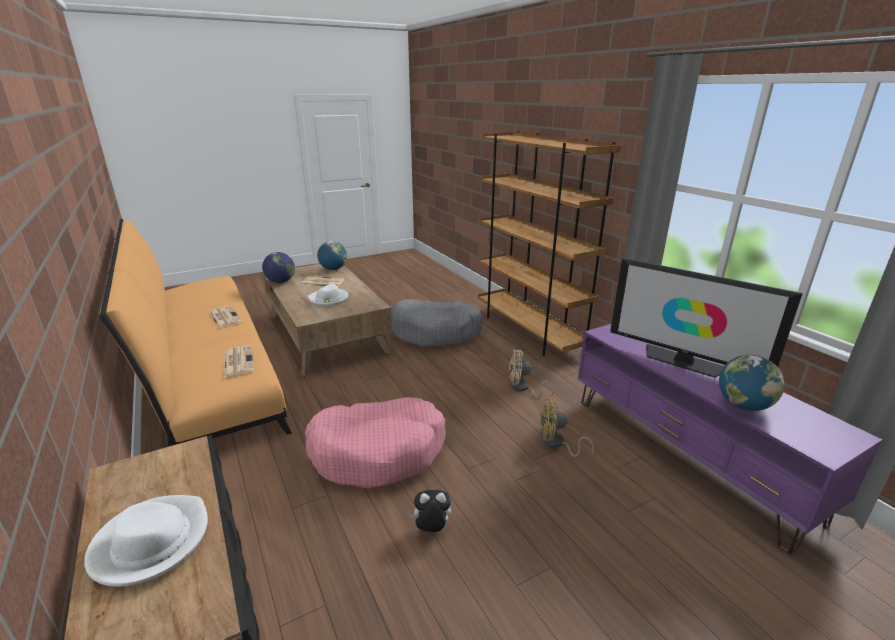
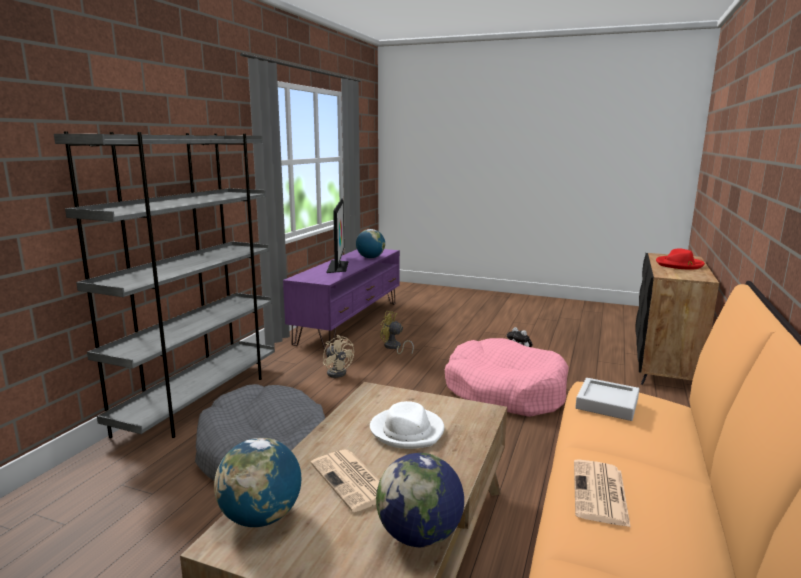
camera: 130 degrees left, 10 degrees down
(151, 542) = (679, 265): white hat -> red hat
(238, 361) = (607, 404): newspaper -> grey tray
(529, 331) = (200, 400): brown bookcase -> grey bookcase
(556, 444) = (393, 347): yellow fan -> yellow fan turned 150 degrees clockwise

